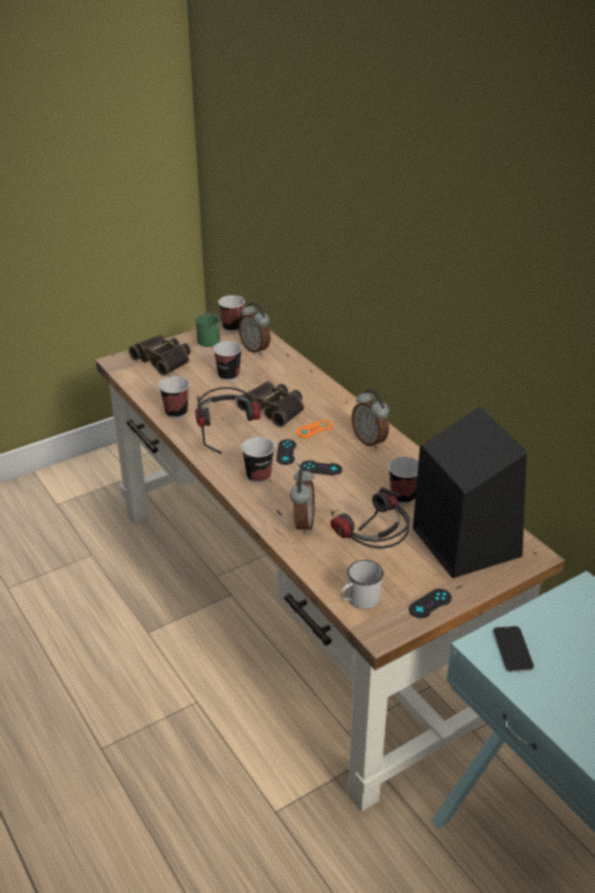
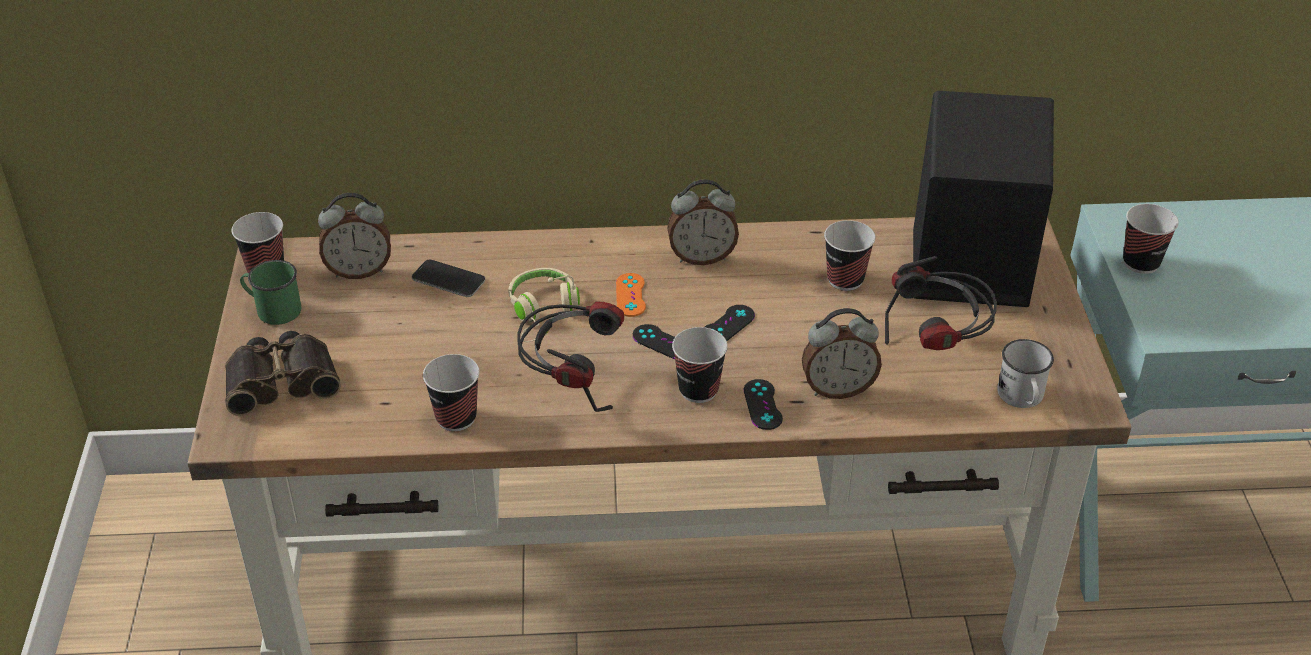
camera: 60 degrees left, 5 degrees up
(228, 375) = (406, 326): cup -> cup (1141, 263)
(274, 408) = (543, 312): binoculars -> beige headphones
(302, 524) = (838, 389): alarm clock -> alarm clock turned 135 degrees clockwise
(430, 603) = (1062, 343): black game controller -> black game controller (762, 405)
(512, 650) = (1180, 313): phone -> phone (448, 280)

